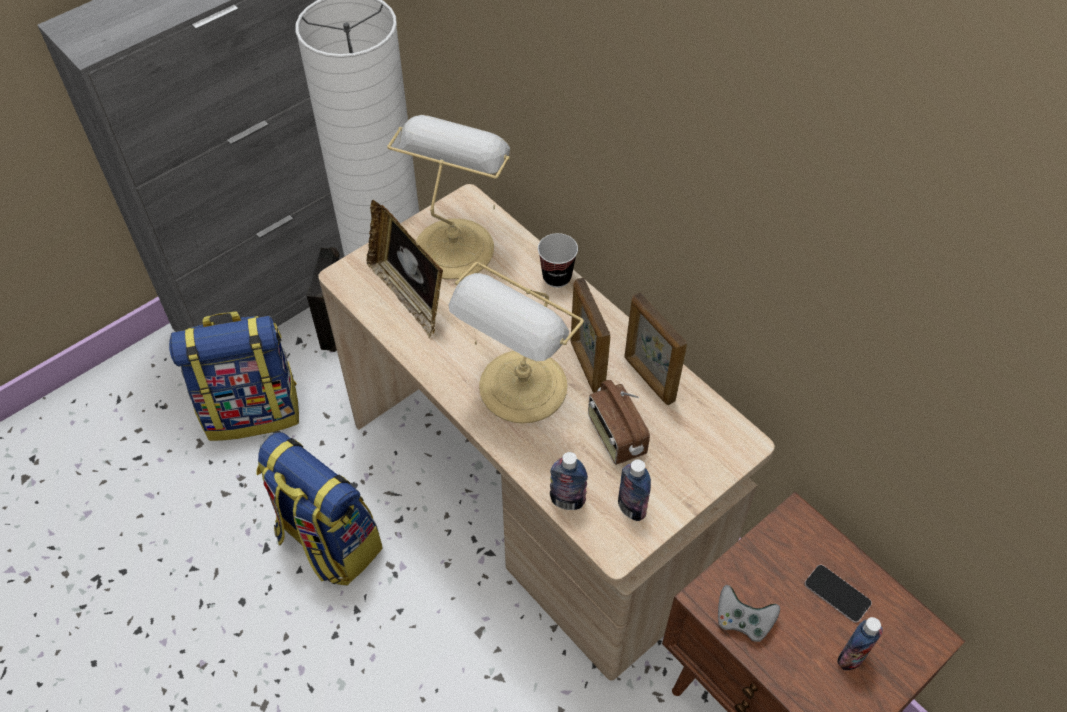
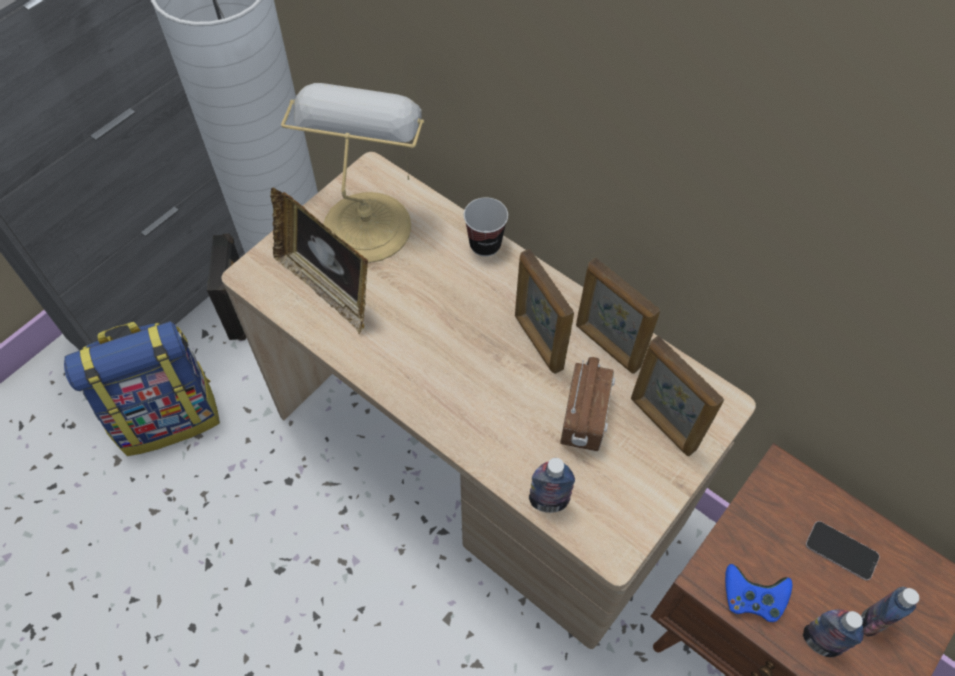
camera: 10 degrees left, 5 degrees up
(327, 541) = (272, 546): backpack -> none
(520, 390) = (471, 379): table lamp -> none
(615, 437) = (585, 418): radio -> radio turned 135 degrees counterclockwise
(631, 508) = (620, 499): bottle -> bottle (819, 642)
(684, 451) = (662, 424): none -> picture frame
(742, 620) = (751, 598): grey game controller -> blue game controller

